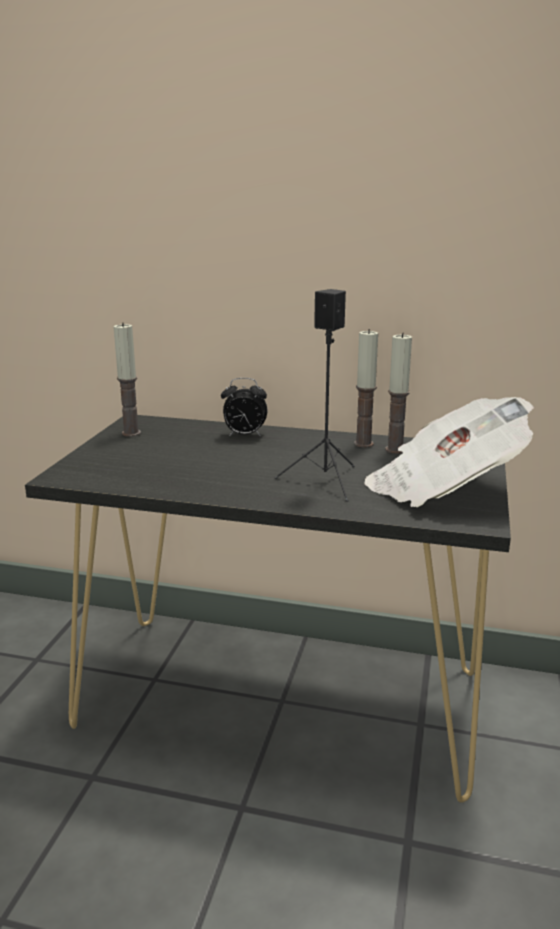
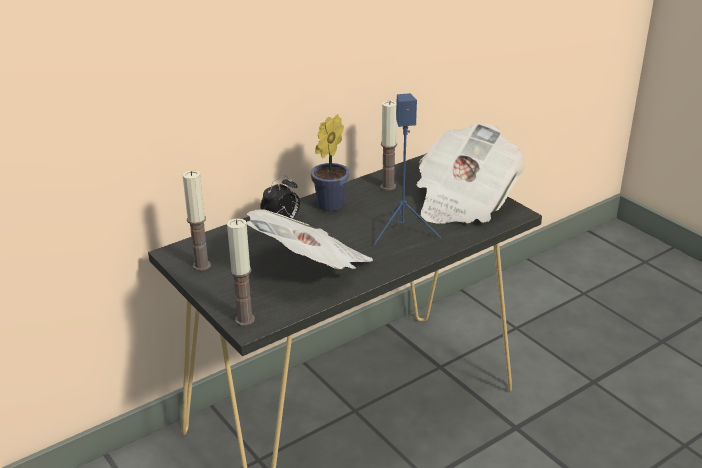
camera: 50 degrees left, 10 degrees up
(190, 468) = (311, 268): none -> newspaper
(307, 441) = (328, 206): none -> potted plant
(326, 481) = (403, 231): black speaker -> blue speaker
(363, 444) = (362, 191): candle -> candle (244, 319)

